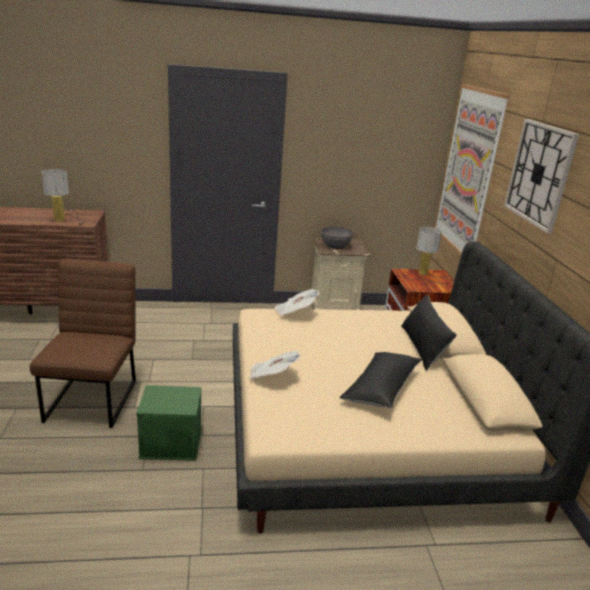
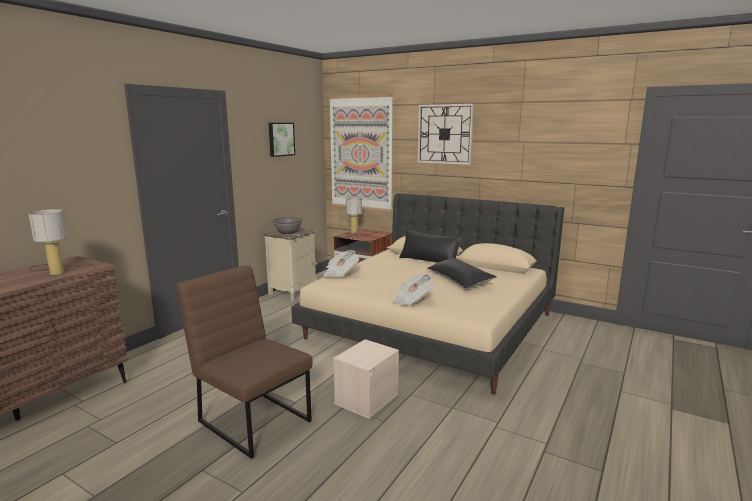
camera: 50 degrees left, 10 degrees down
(172, 443) = (366, 398): green storage box -> beige storage box
(365, 134) = (280, 139): none -> picture

